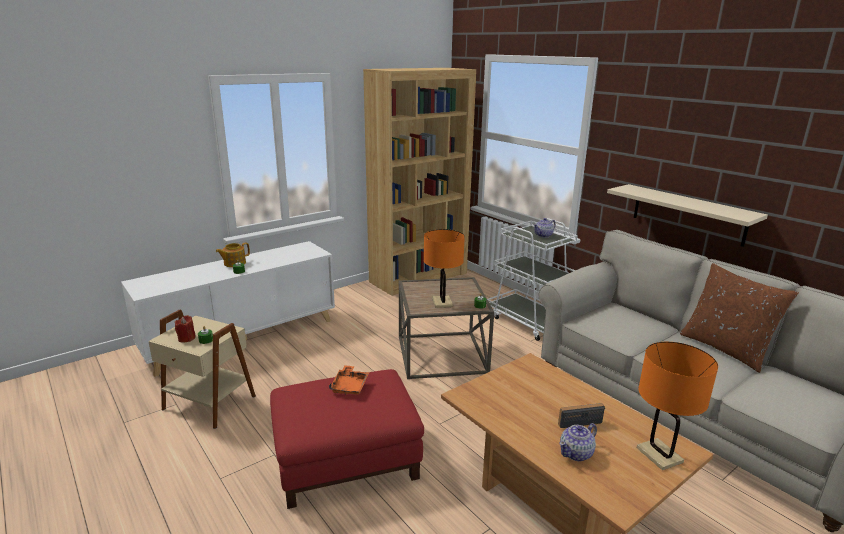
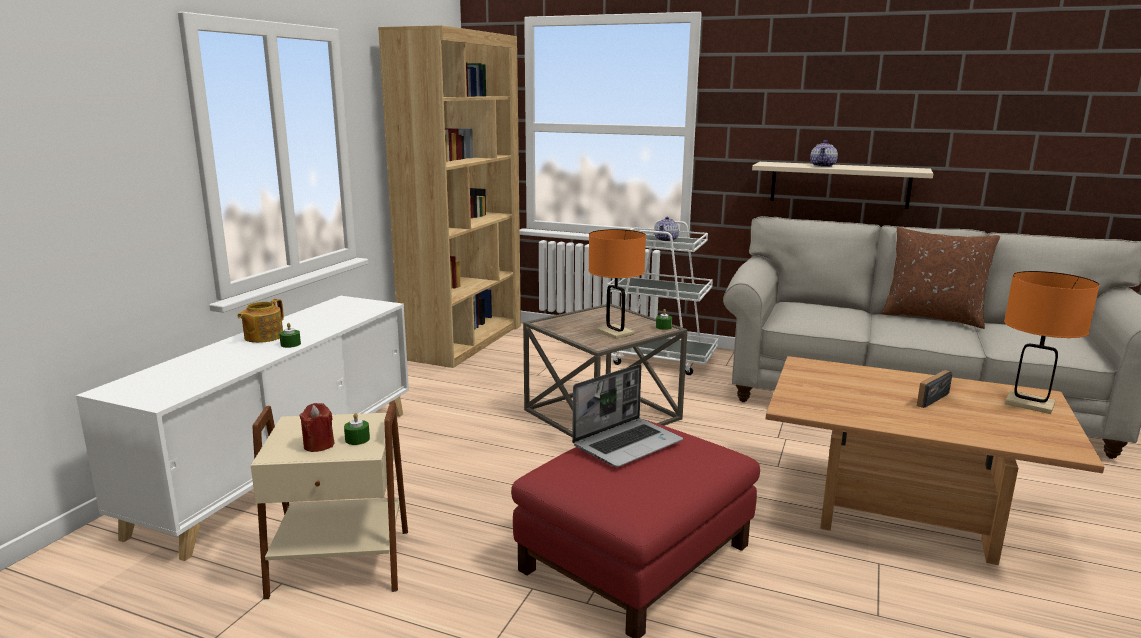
camera: 30 degrees left, 5 degrees down
(350, 386) = (627, 443): orange tray -> laptop
(576, 453) = (971, 423): teapot -> teapot (823, 166)

